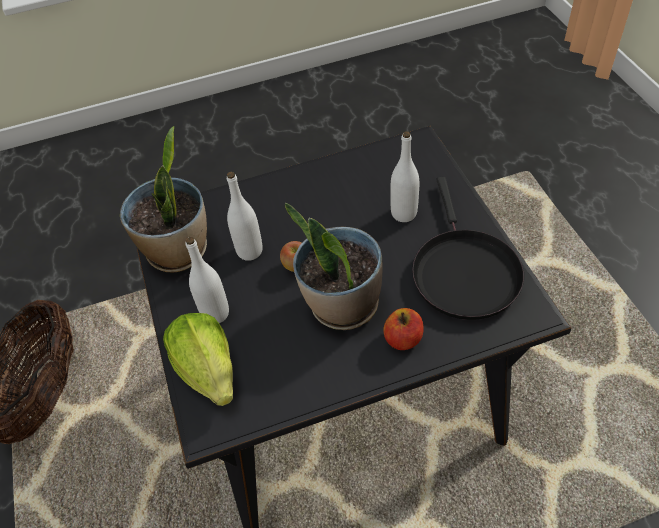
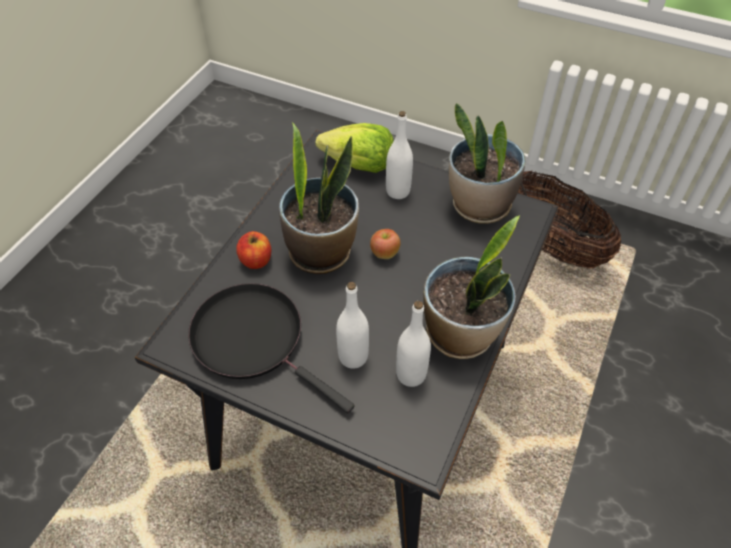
camera: 130 degrees right, 0 degrees up
(249, 251) = (432, 240): white bottle -> white bottle (411, 374)
(319, 180) = (461, 334): none -> potted plant

